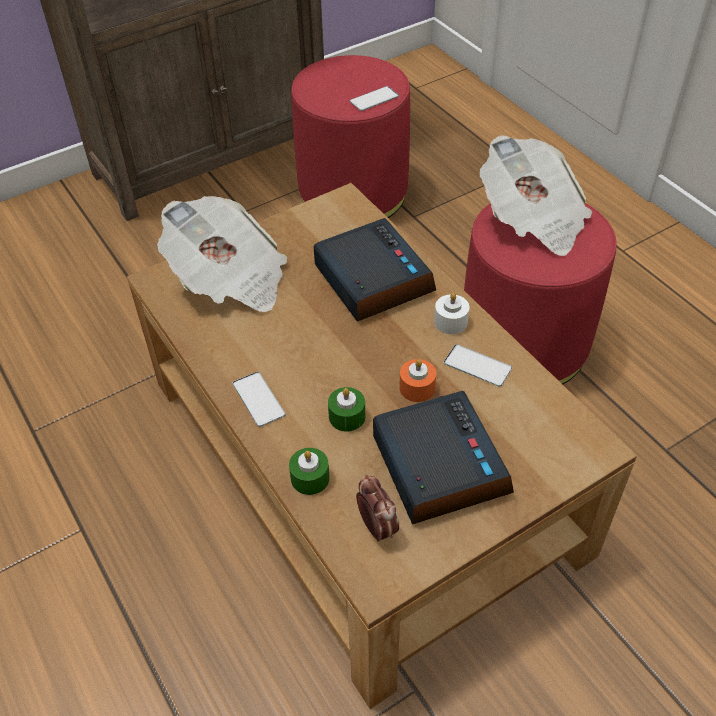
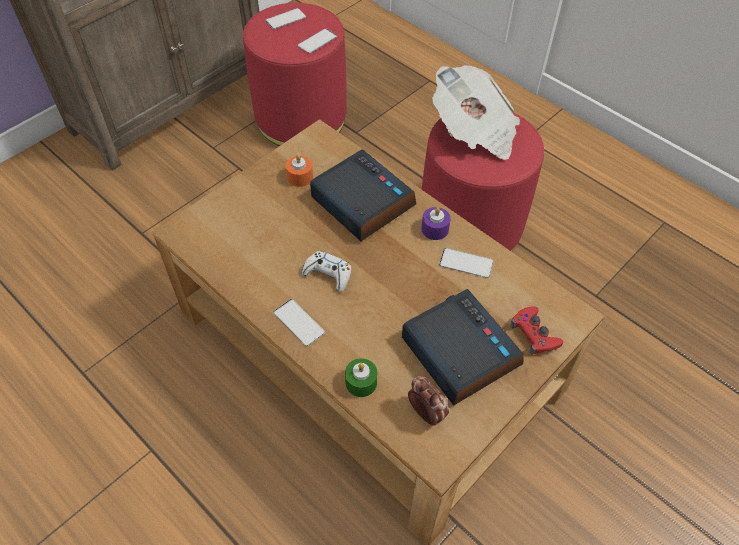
camera: 15 degrees left, 5 degrees up
(229, 279) = (242, 220): newspaper -> none
(308, 352) = (328, 274): none -> white game controller
(345, 71) = (285, 19): none -> phone
(347, 416) = (375, 324): green candle -> none
(417, 388) = (424, 290): orange candle -> orange candle (300, 177)
(450, 322) = (435, 229): white candle -> purple candle
(539, 461) = (534, 334): none -> red game controller

